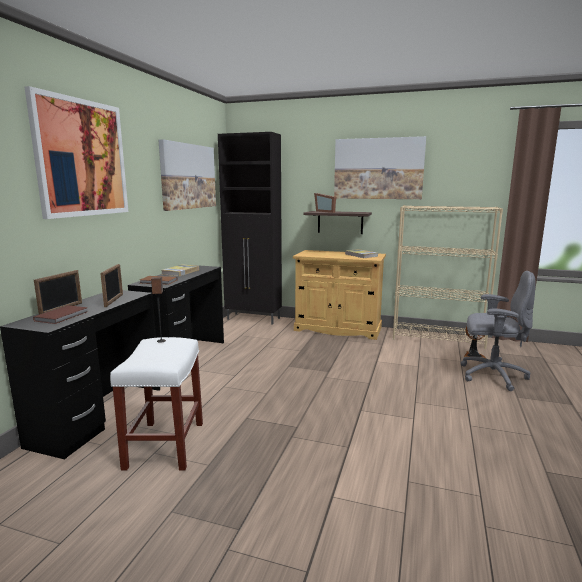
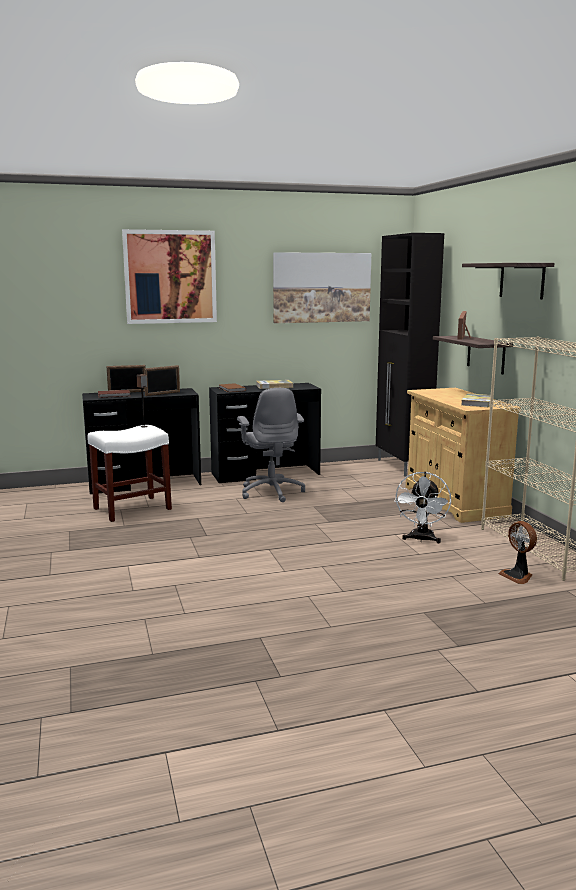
camera: 55 degrees right, 0 degrees up
(378, 169) = (522, 280): picture -> shelf
(394, 358) = (421, 539): none -> white fan
(491, 375) = (466, 592): grey office chair -> grey office chair (271, 492)

